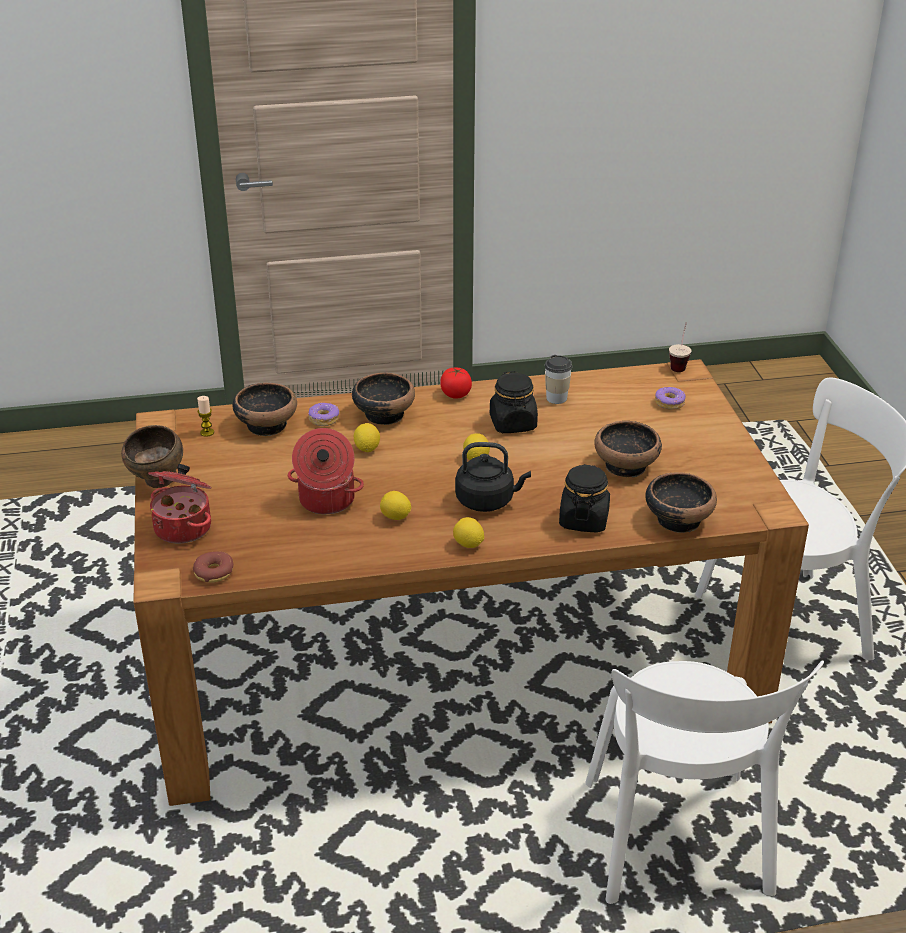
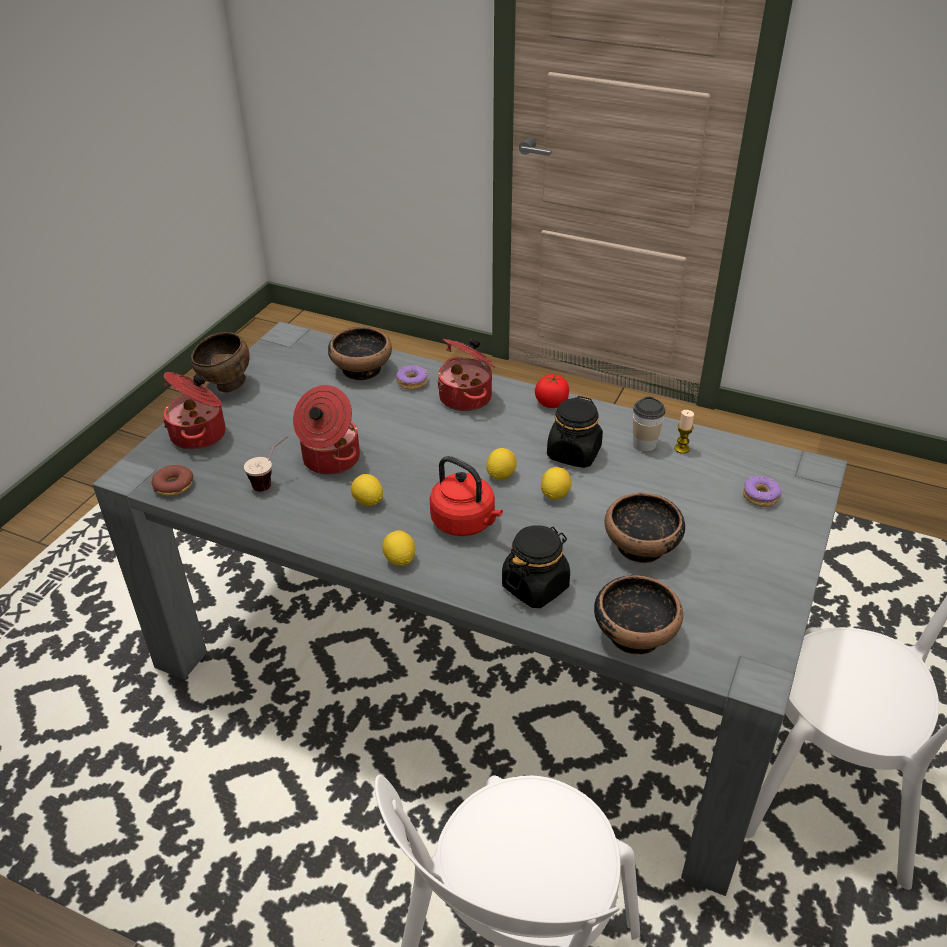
camera: 35 degrees right, 5 degrees up
(207, 432) = (310, 358): candle -> candle (681, 448)
(367, 448) = (417, 424): lemon -> lemon (555, 495)
(384, 414) = (467, 397): bowl -> cooking pot
(452, 660) = (475, 657): brown dining table -> grey dining table
(488, 501) = (466, 523): black kettle -> red kettle
(679, 364) = (815, 457): cup -> cup (271, 481)

